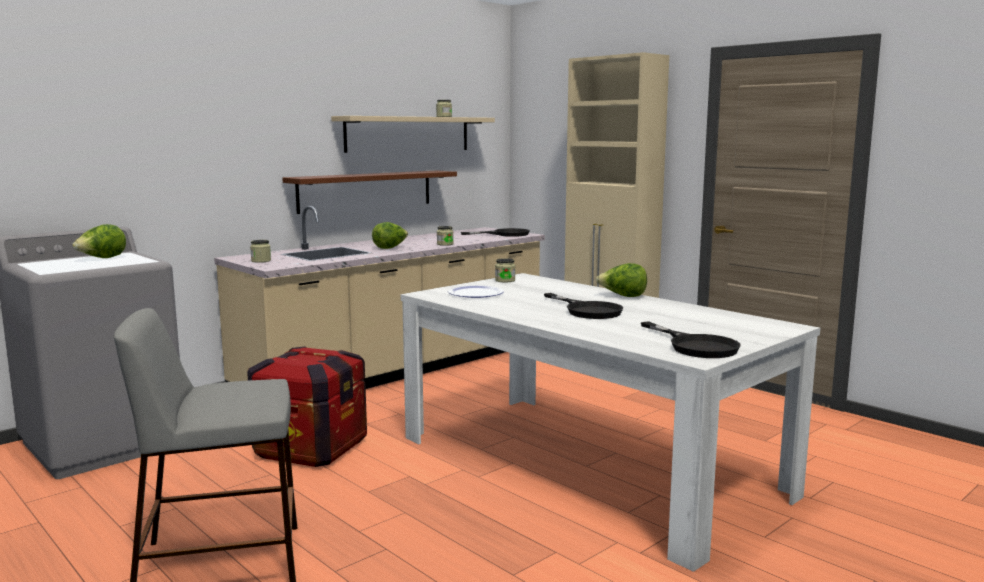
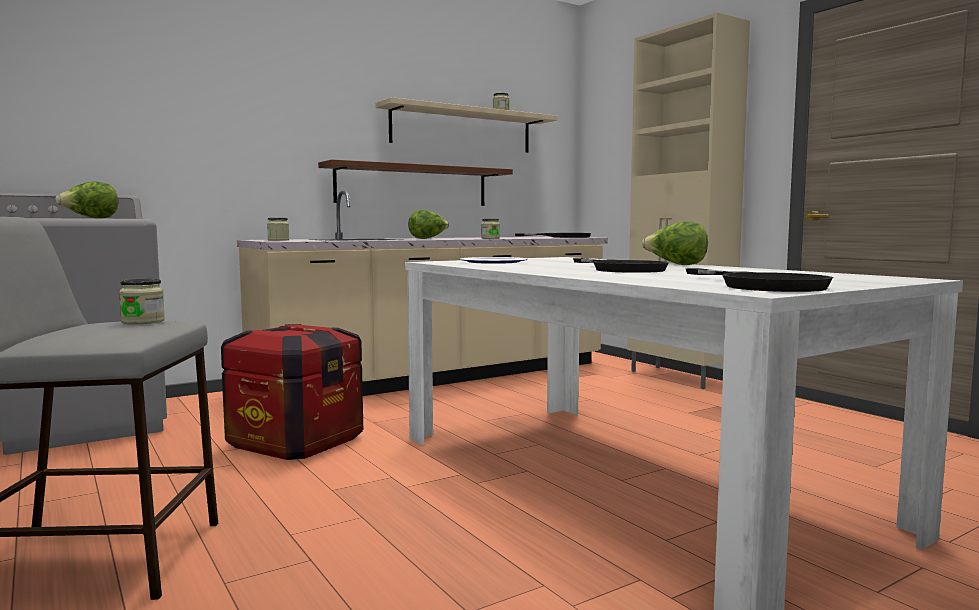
camera: 10 degrees right, 5 degrees down
(505, 280) = (539, 258): jar -> jar (143, 321)

